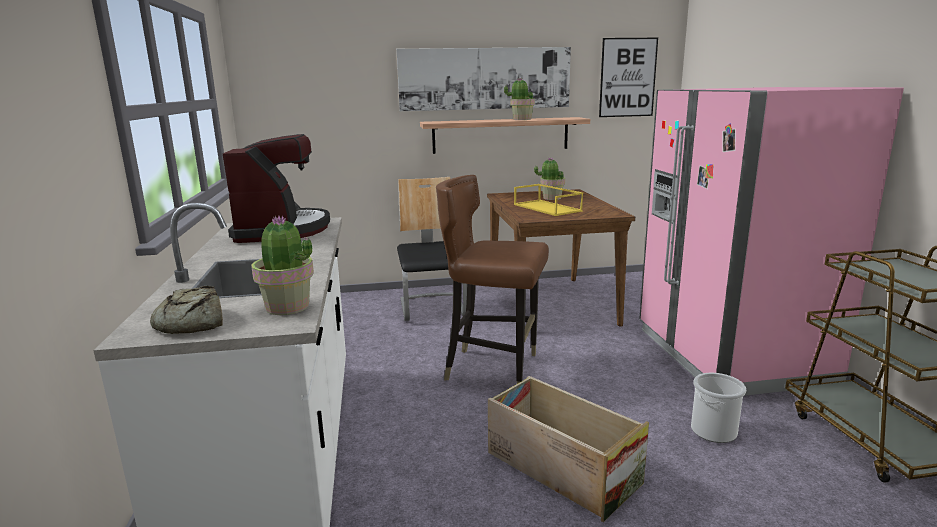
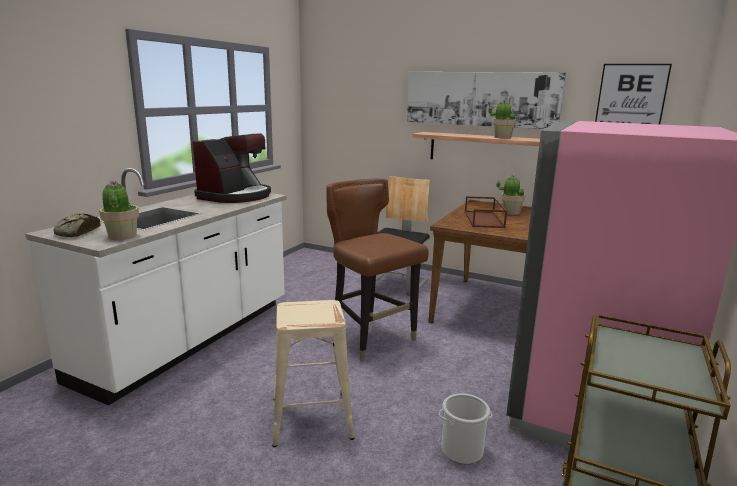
camera: 35 degrees right, 0 degrees up
(548, 208) = (484, 219): yellow tray -> brown tray
(560, 468) = (311, 417): crate -> beige stool

